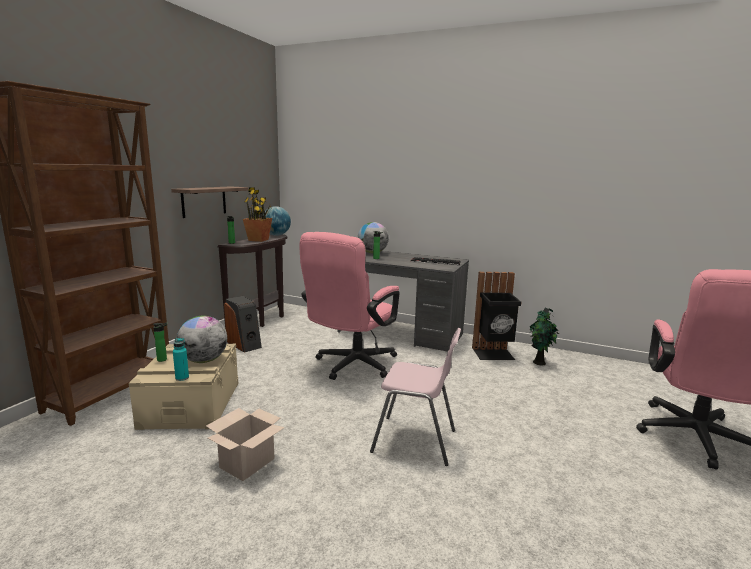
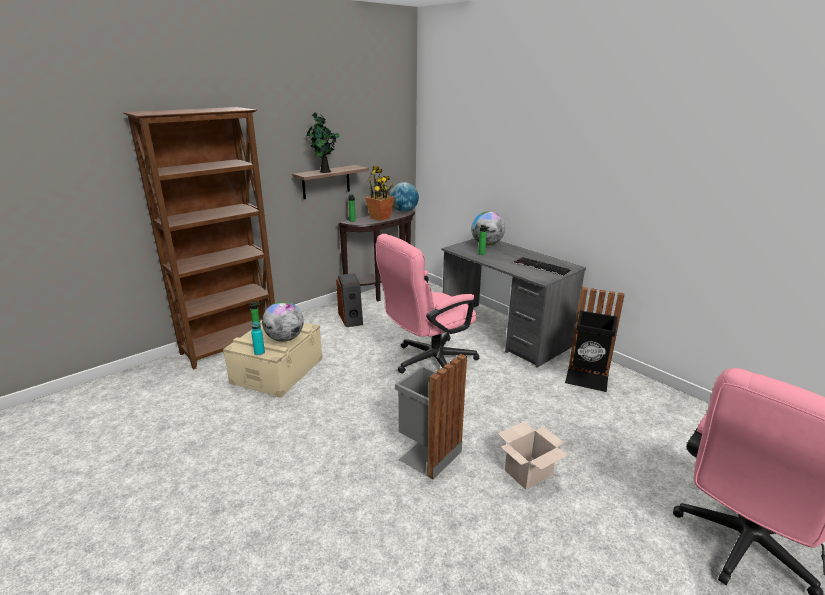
camera: 25 degrees right, 10 degrees up
(247, 462) = (286, 433): cardboard box -> cardboard box (528, 472)
(415, 441) = (427, 454): pink chair -> grey trash can
(539, 363) = (633, 402): potted plant -> potted plant (324, 172)

